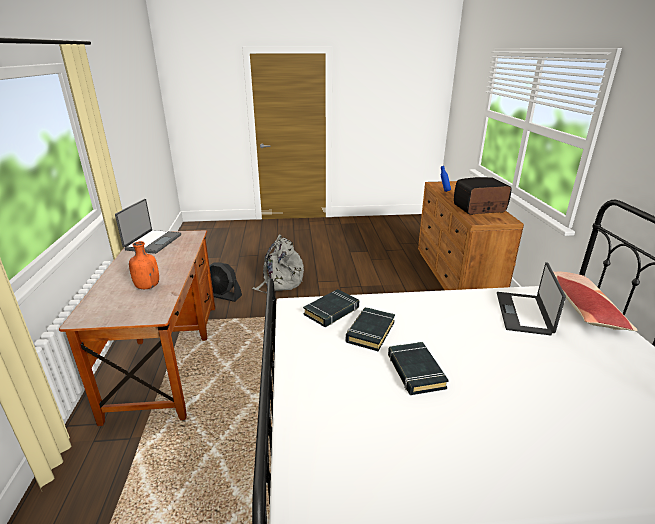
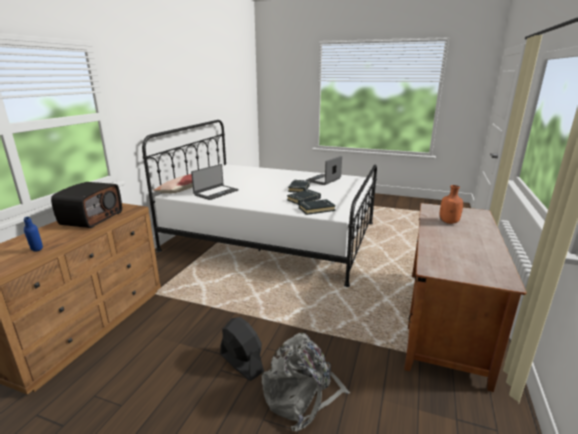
camera: 155 degrees left, 5 degrees down
(152, 242) = (482, 267): laptop -> laptop (324, 180)
(223, 295) = (395, 394): black fan -> black fan (241, 362)
(479, 209) = (91, 218): radio -> radio turned 90 degrees counterclockwise

